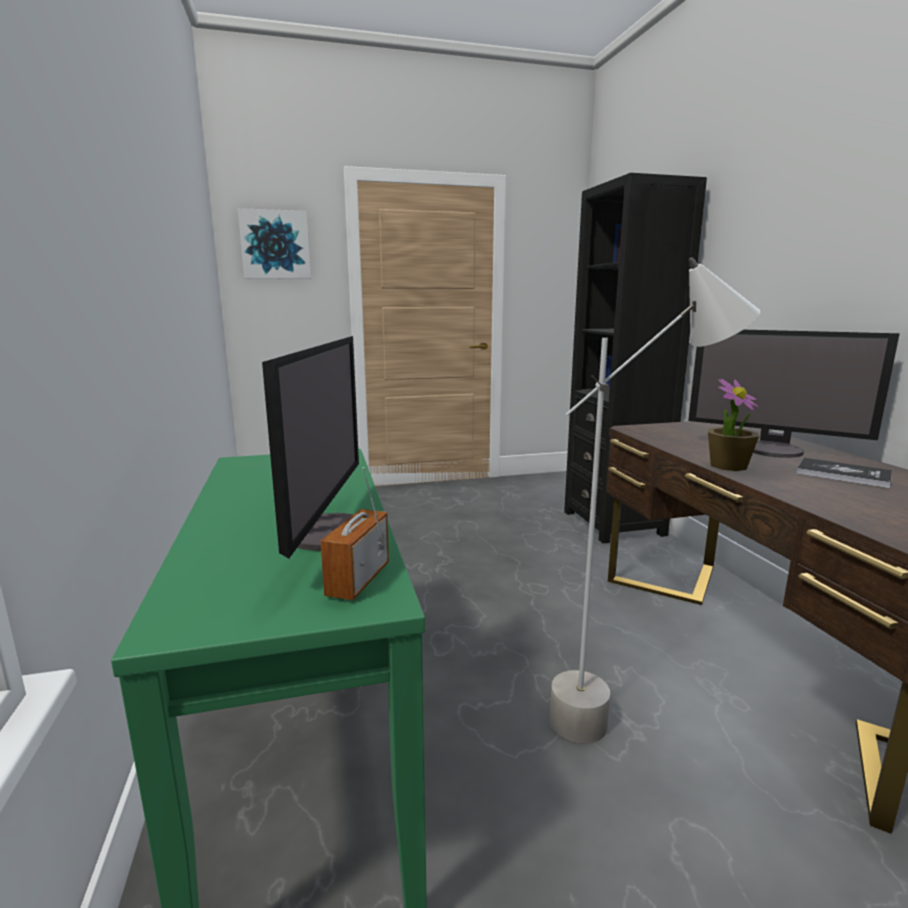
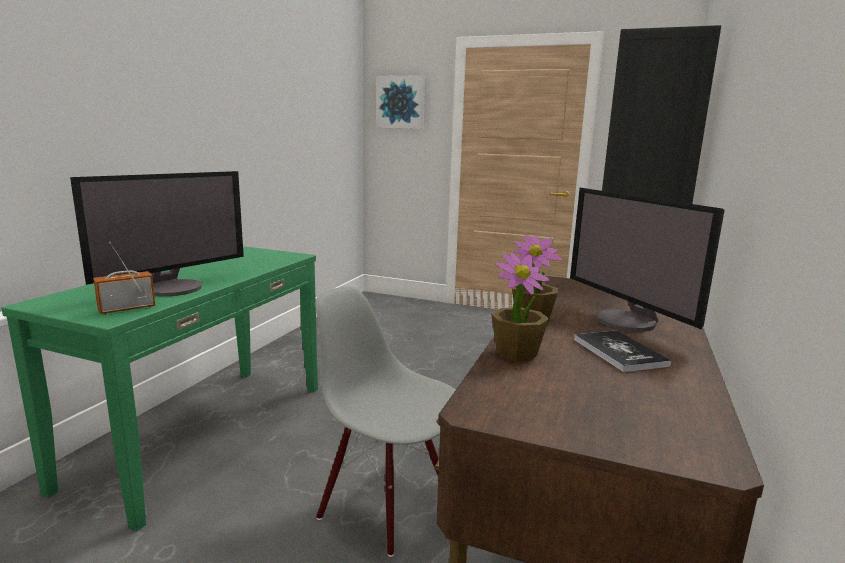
camera: 35 degrees right, 0 degrees up
(624, 716) = (387, 505): grey floor lamp -> grey chair
(807, 496) = (516, 353): none -> potted plant

